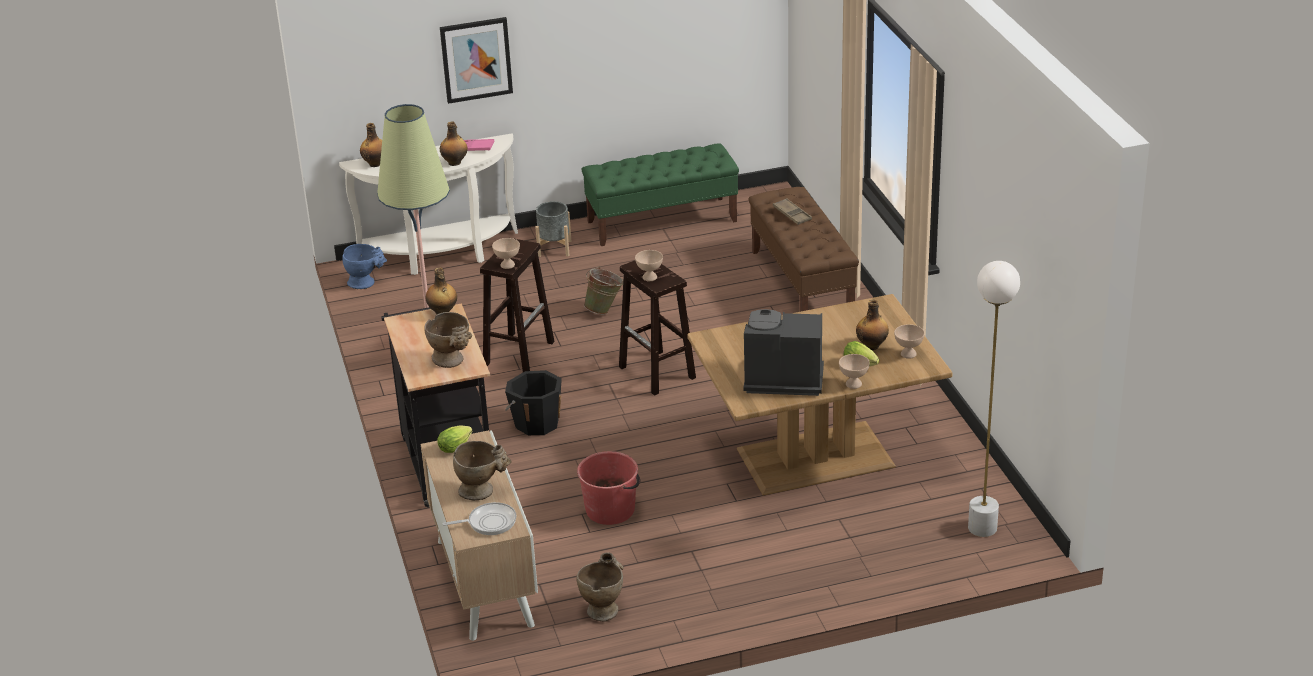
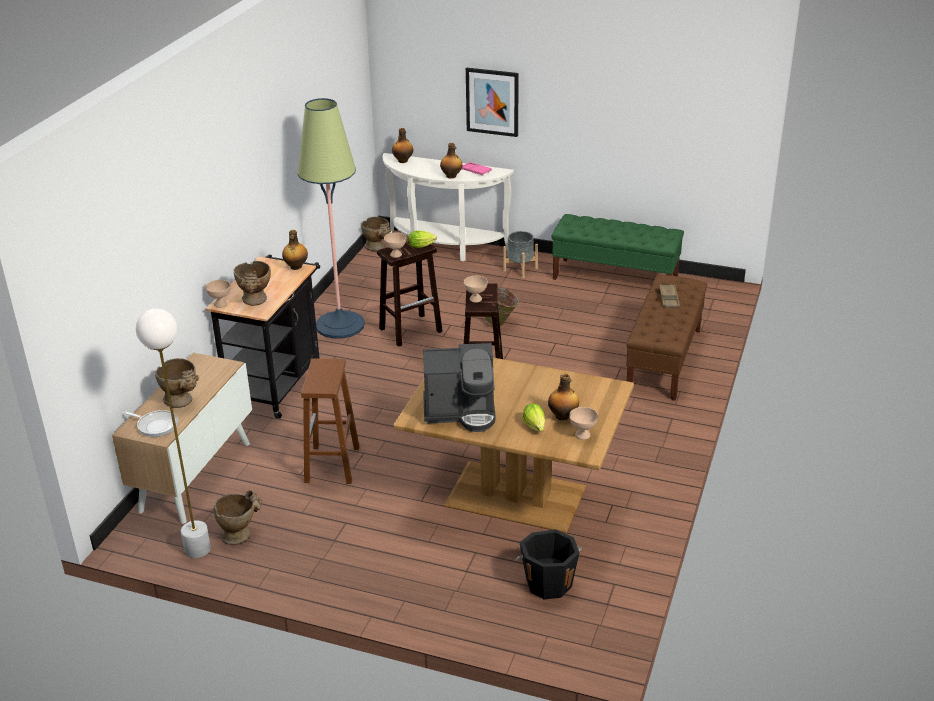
camera: 35 degrees right, 0 degrees up
(366, 283) = (378, 248): blue vase -> beige vase
(456, 446) = (209, 364): lettuce -> lettuce (422, 246)
(536, 422) = (362, 382): black bucket -> black bucket (548, 582)
(611, 509) = (332, 465): red bucket -> brown stool
(781, 379) = (461, 411): coffee machine -> coffee machine turned 135 degrees clockwise
(854, 384) = (509, 440): beige bowl -> beige bowl (220, 304)
(982, 528) = (575, 618): white floor lamp -> white floor lamp (197, 549)

